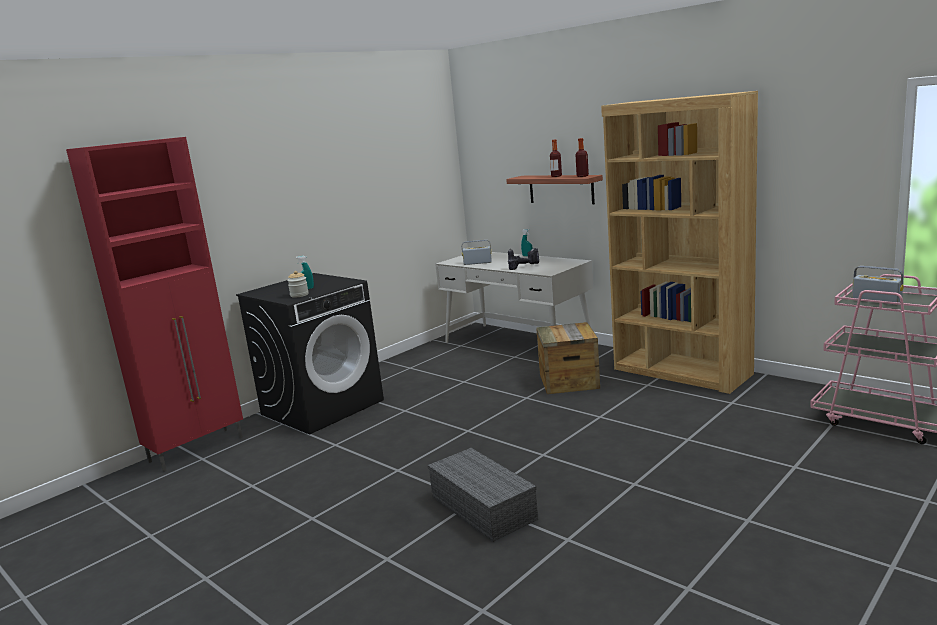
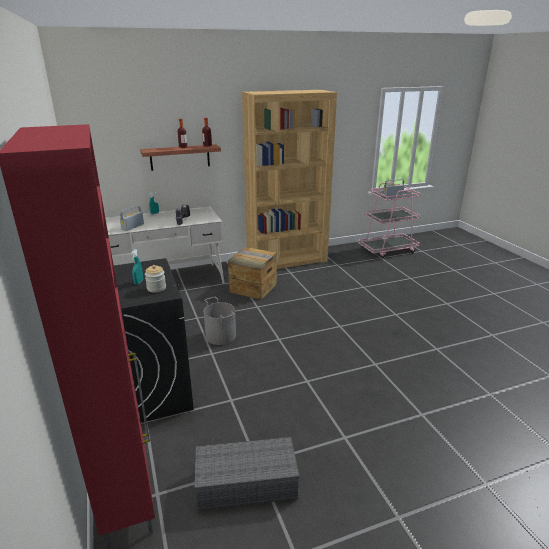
camera: 65 degrees left, 10 degrees up
(441, 403) = (220, 336): none -> grey bucket
(485, 507) = (386, 362): grey storage box -> grey storage box (248, 482)

